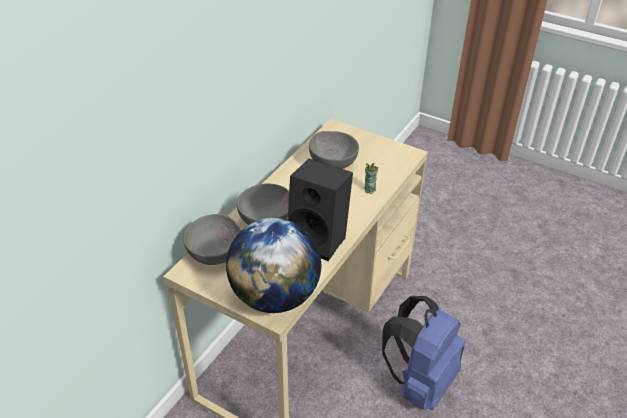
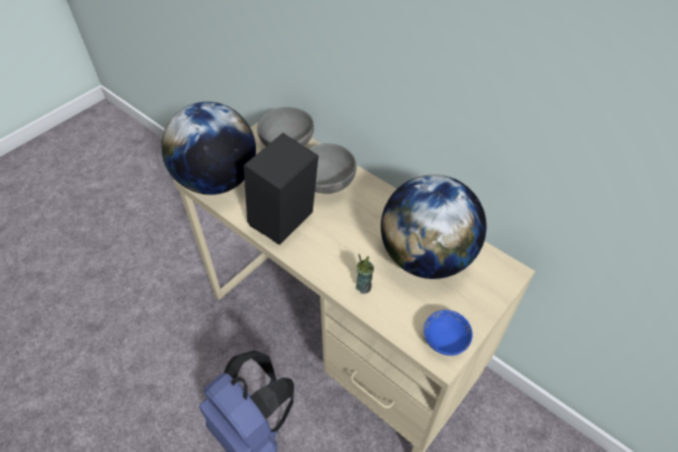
camera: 100 degrees right, 10 degrees up
(333, 162) = (426, 257): grey bowl -> globe
(397, 152) = (445, 339): none -> blue bowl

